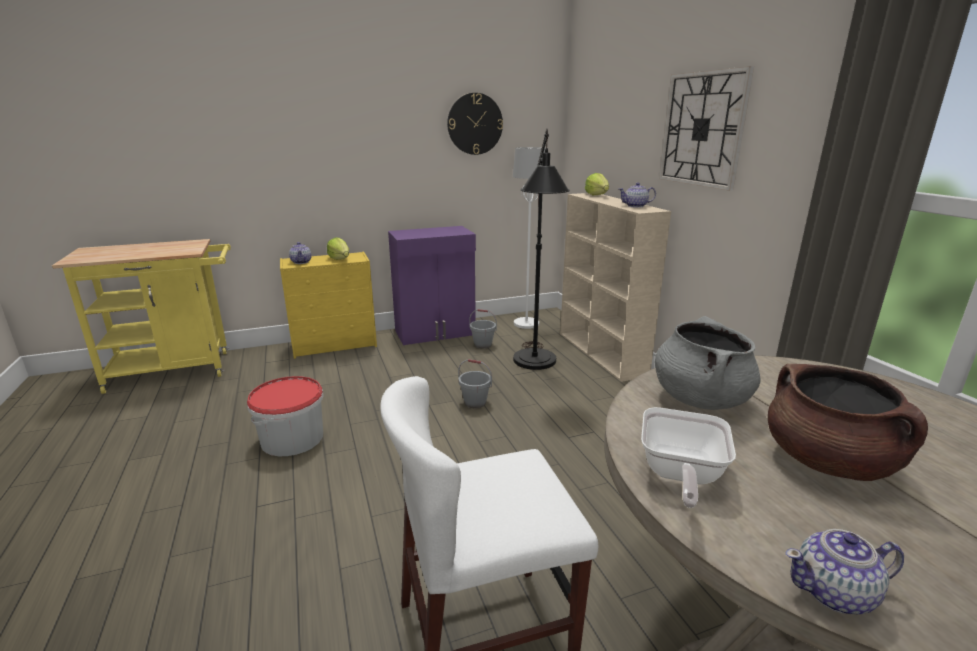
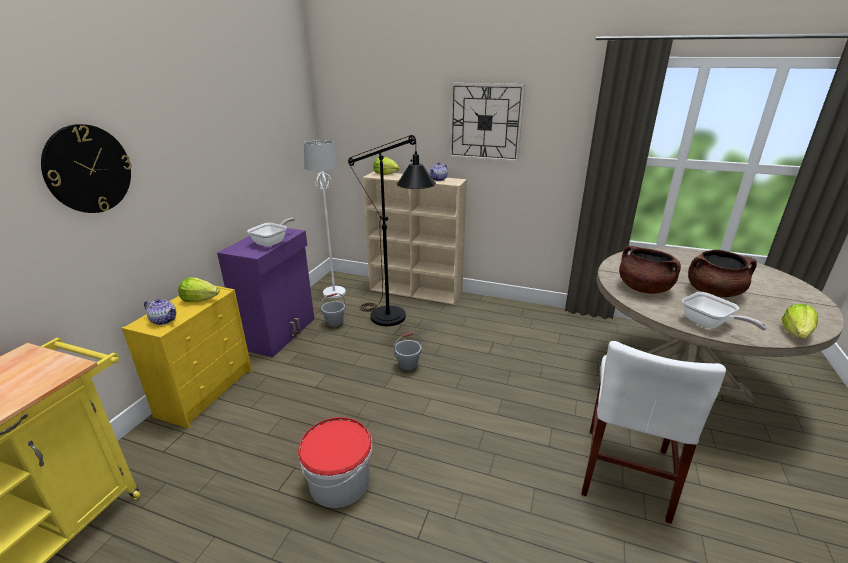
camera: 50 degrees left, 5 degrees up
(433, 234) = (273, 242): none -> frying pan
(475, 124) = (260, 125): wall clock -> wall clock (88, 169)
(700, 398) = (643, 288): grey cooking pot -> brown cooking pot
(835, 593) = (796, 334): teapot -> lettuce

